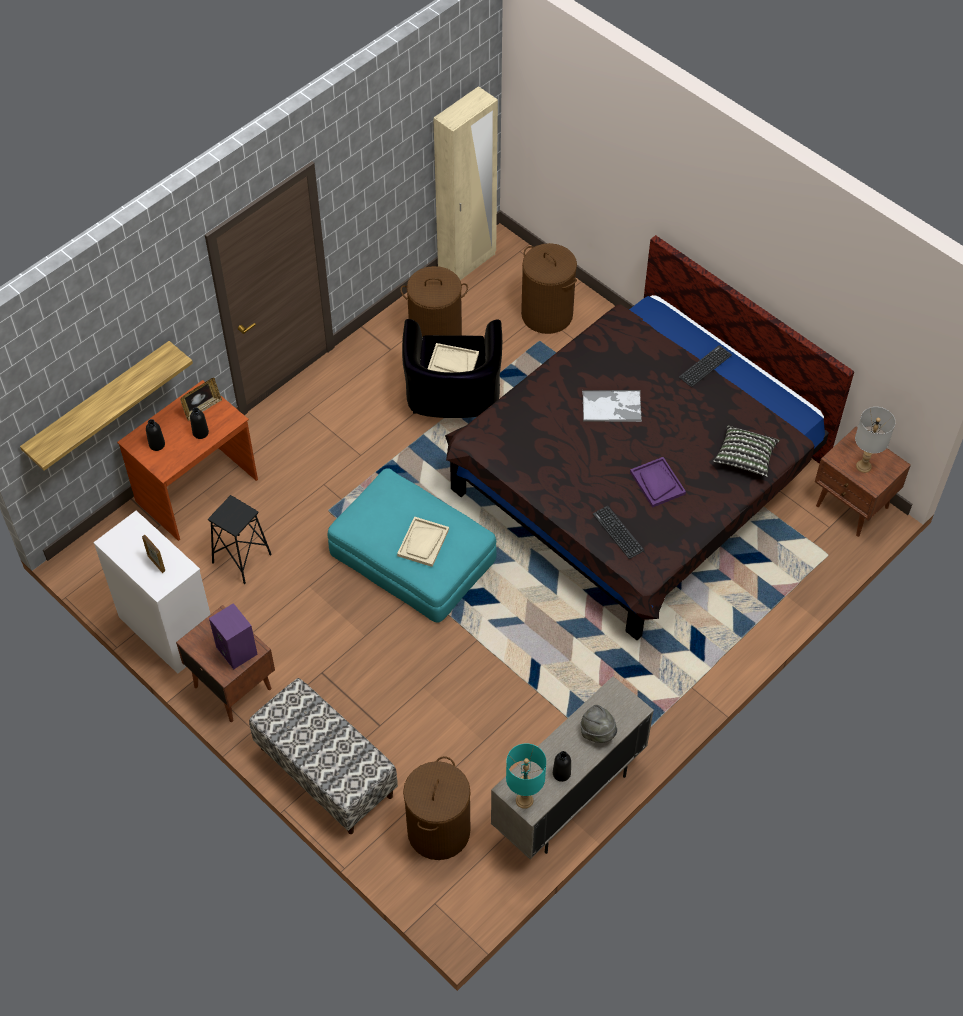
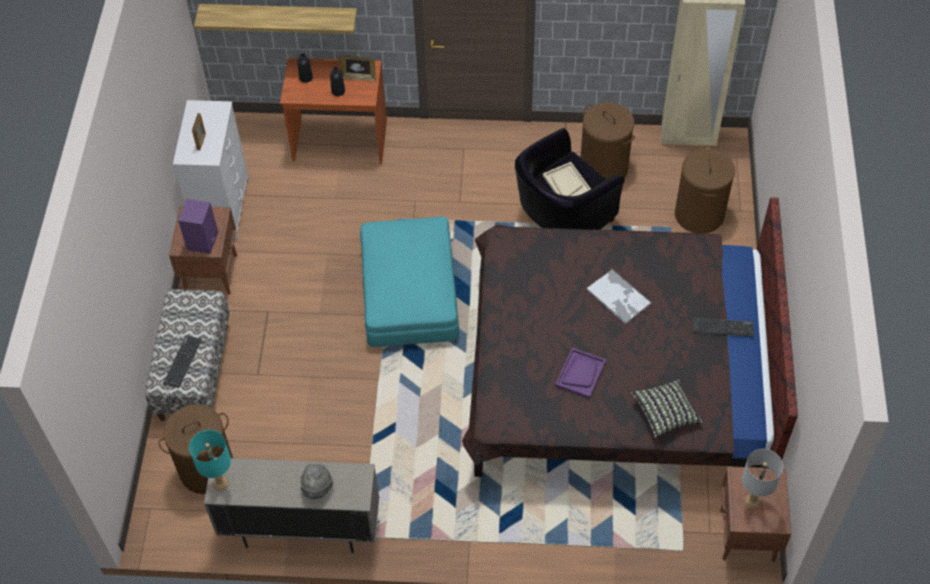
camera: 50 degrees right, 0 degrees up
(241, 559) = (311, 203): black stool -> none
(423, 543) = (401, 281): beige tray -> none
(561, 773) = (262, 490): black bottle -> none
(618, 532) = (510, 381): keyboard -> keyboard (182, 361)

